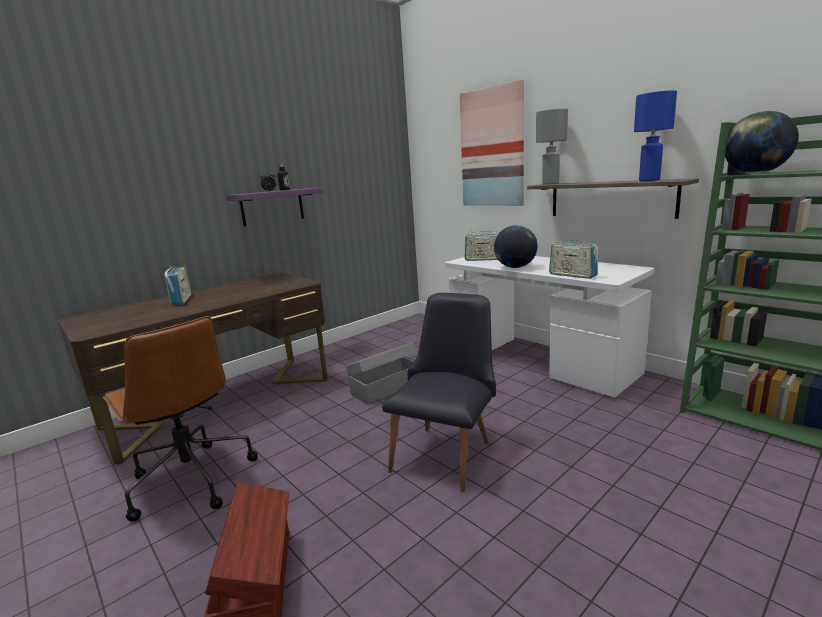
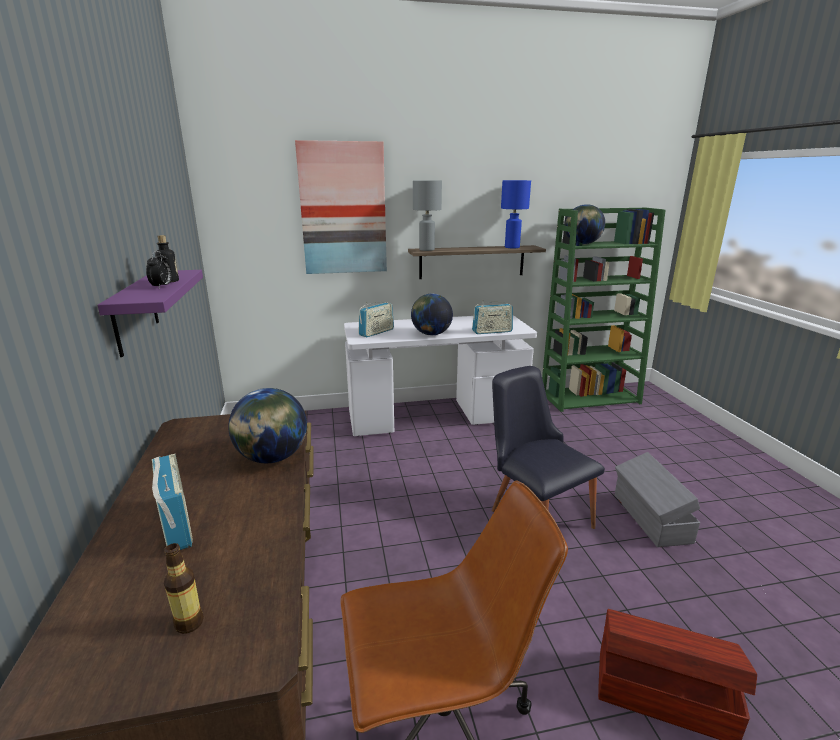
camera: 60 degrees left, 5 degrees up
(113, 320) = (189, 623): none -> bottle
(181, 300) = (176, 525): radio -> radio turned 45 degrees clockwise
(254, 294) = (272, 457): none -> globe
(385, 388) = (384, 504): grey storage box -> grey storage box (650, 518)

